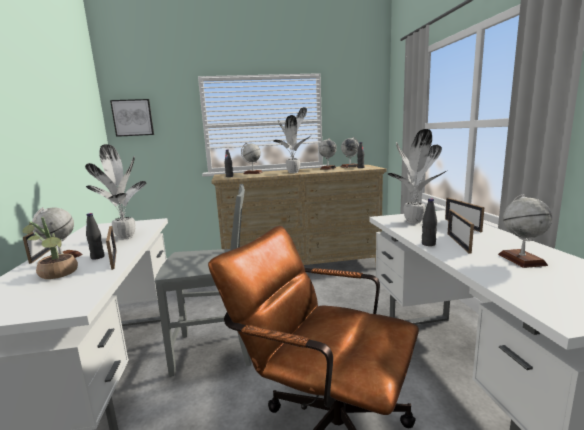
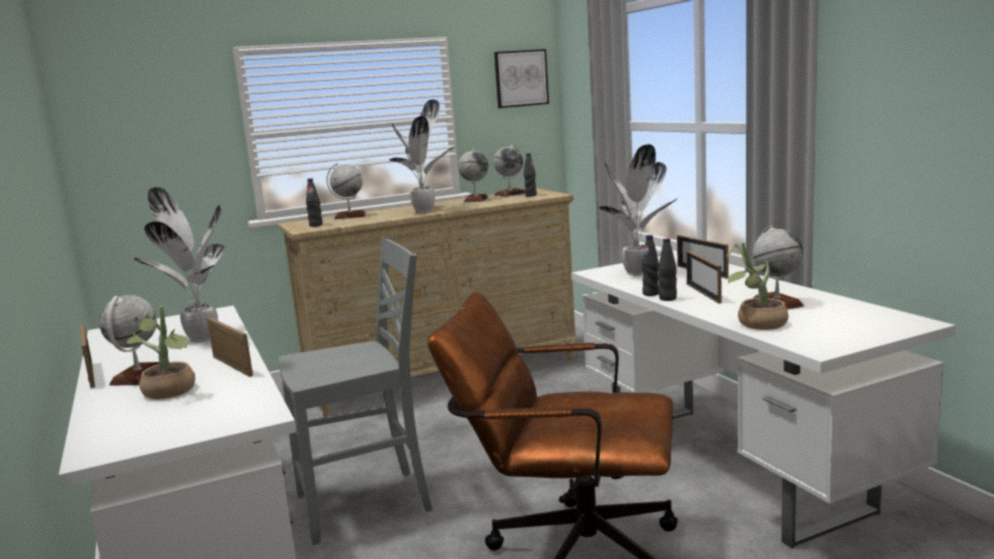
camera: 15 degrees left, 0 degrees up
(97, 257) = (199, 367): black bottle -> black bottle (651, 294)
(133, 118) = (111, 126): picture -> picture (521, 78)
(499, 278) = (756, 324): none -> potted plant

